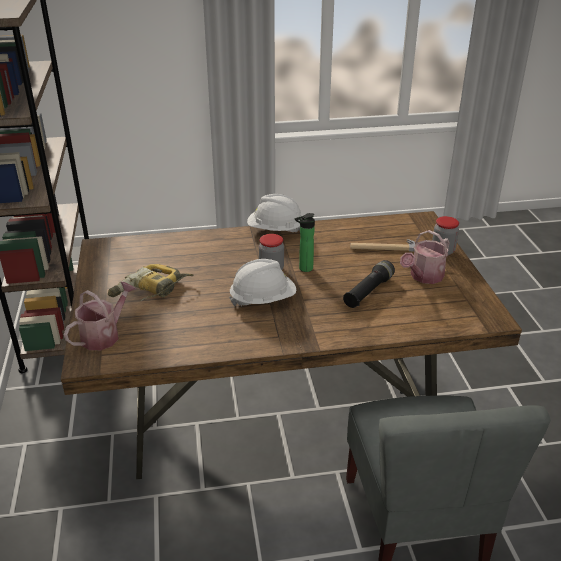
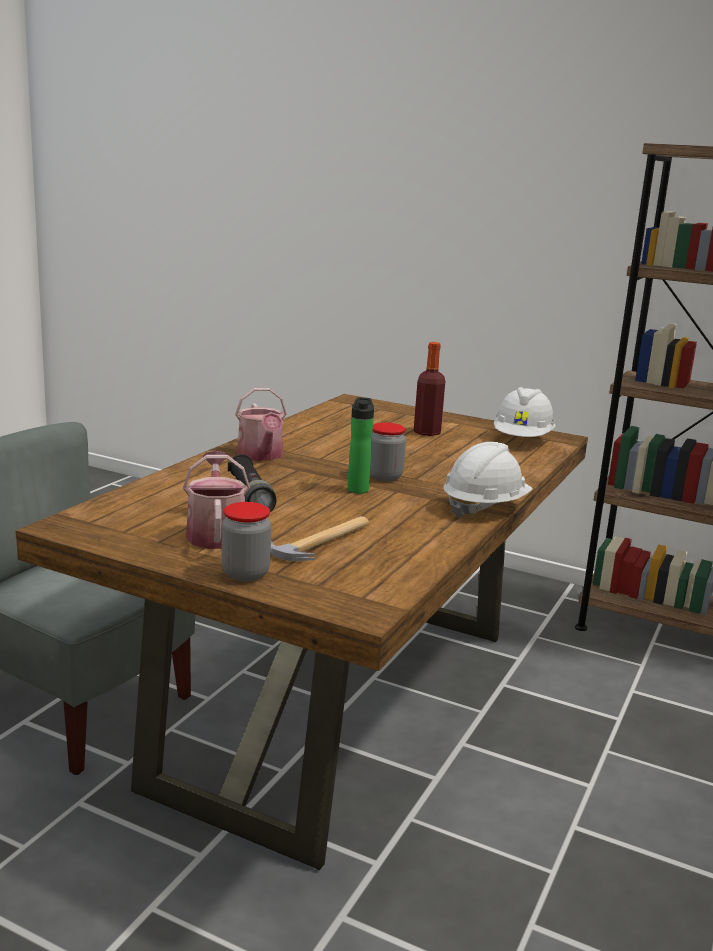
camera: 125 degrees right, 15 degrees down
(104, 335) = (379, 409): watering can -> watering can (261, 456)
(150, 291) = (427, 432): power drill -> bottle
(263, 300) = (331, 457): white hard hat -> white hard hat (522, 440)

